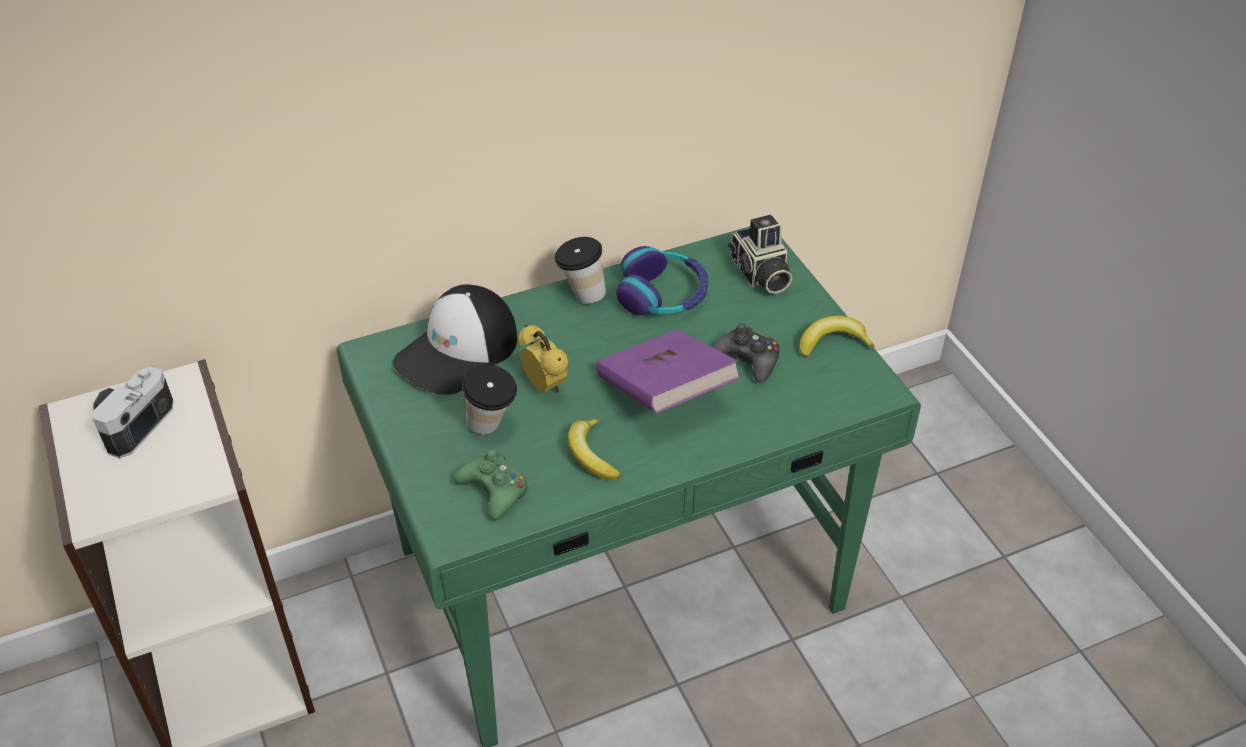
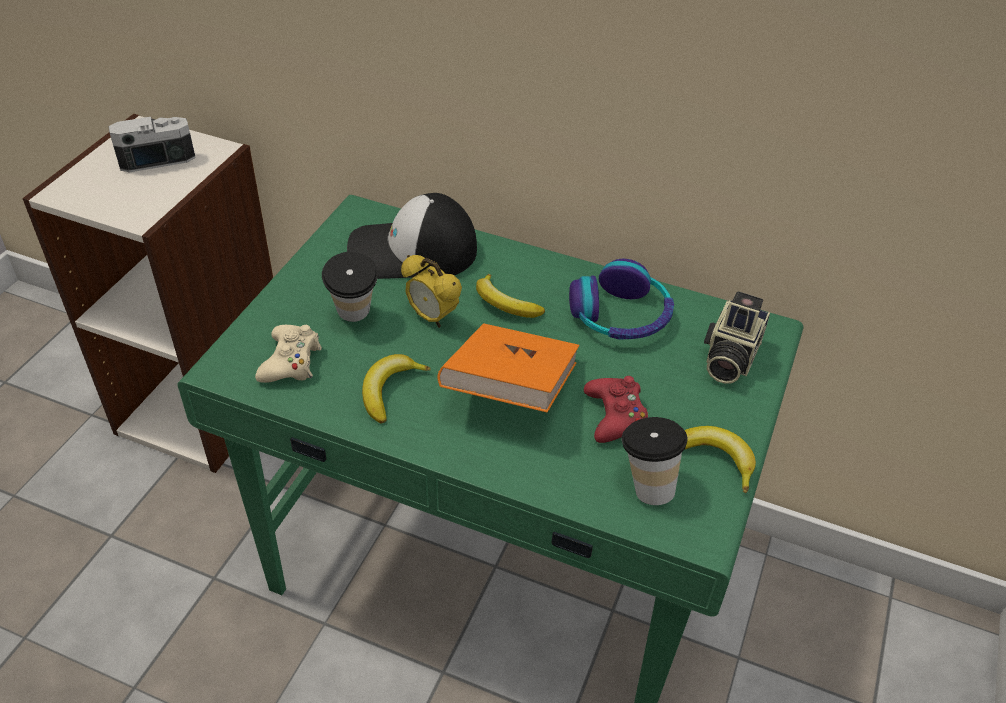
camera: 45 degrees right, 0 degrees up
(494, 490) = (291, 362): green game controller -> beige game controller
(545, 386) = (432, 317): alarm clock -> alarm clock turned 120 degrees clockwise
(579, 341) = (505, 304): none -> banana
(581, 295) = (556, 273): cup -> cup (646, 485)
(665, 394) = (510, 390): purple book -> orange book
(747, 360) = (615, 416): black game controller -> red game controller

